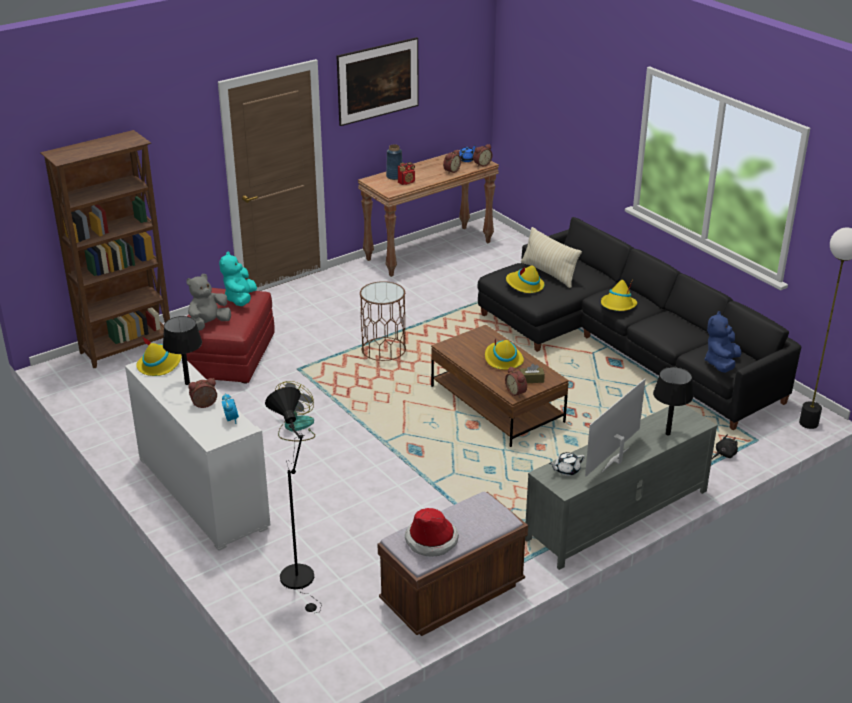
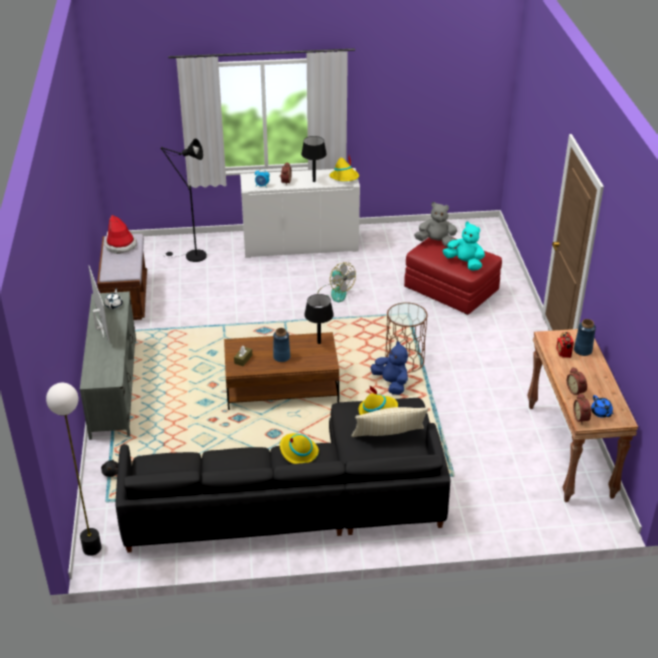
camera: 120 degrees right, 5 degrees up
(128, 347) = (496, 253): brown bookcase -> none
(208, 325) = (436, 242): grey plush toy -> grey plush toy turned 60 degrees counterclockwise
(378, 98) = (615, 277): picture -> none
(503, 359) = (282, 357): yellow hat -> blue vase
(516, 392) = (235, 346): alarm clock -> none
(667, 434) = (97, 361): black table lamp -> black table lamp (319, 343)
(721, 363) = (159, 463): blue plush toy -> blue plush toy (391, 384)

